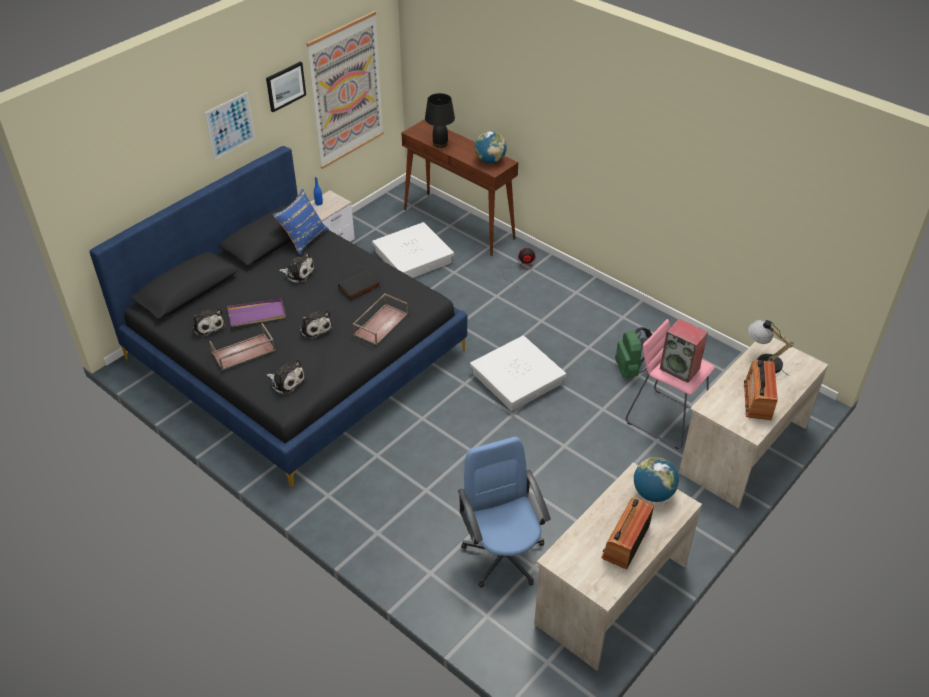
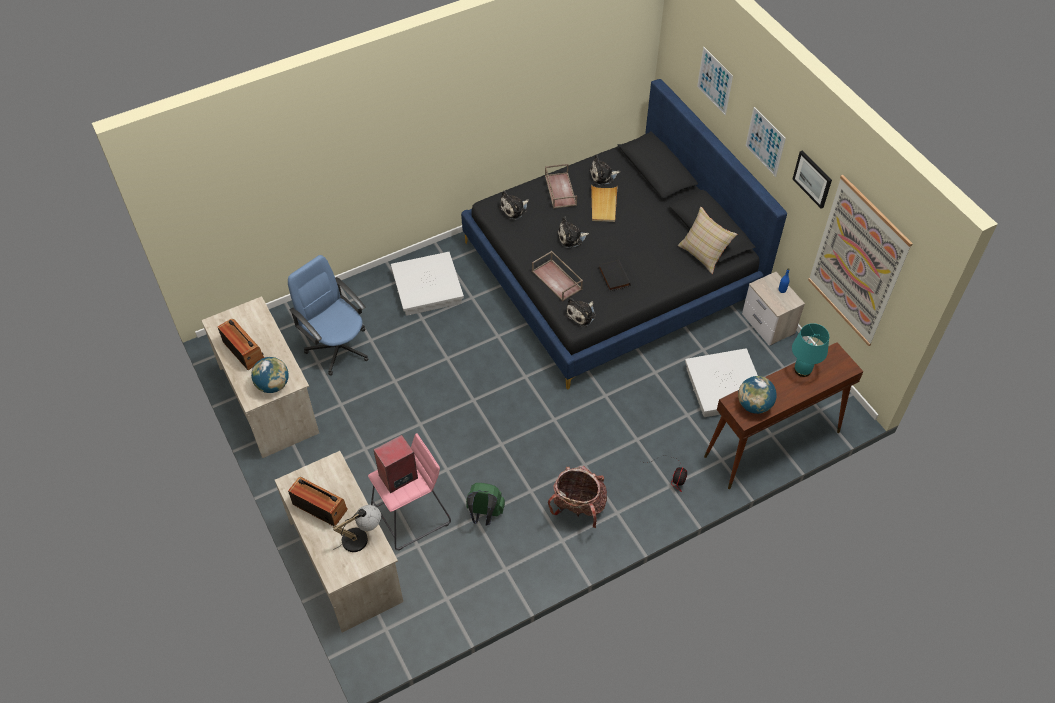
camera: 110 degrees right, 10 degrees up
(151, 154) = (714, 81): none -> picture
(257, 314) = (603, 205): purple tray -> beige tray
(298, 273) = (651, 240): plush toy -> plush toy (581, 314)
(304, 238) = (703, 254): blue pillow -> beige pillow
(440, 143) = (803, 370): black table lamp -> turquoise table lamp
(503, 555) = (338, 347): blue office chair -> blue office chair turned 135 degrees counterclockwise
(517, 378) = (514, 417): white storage box -> white storage box (427, 288)
(585, 315) = (578, 507): none -> backpack

